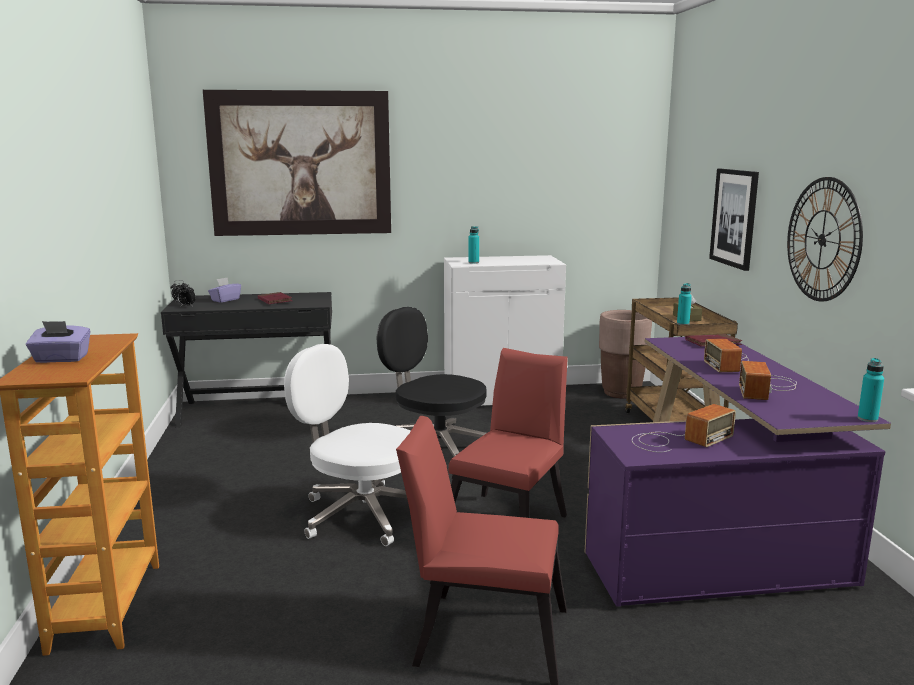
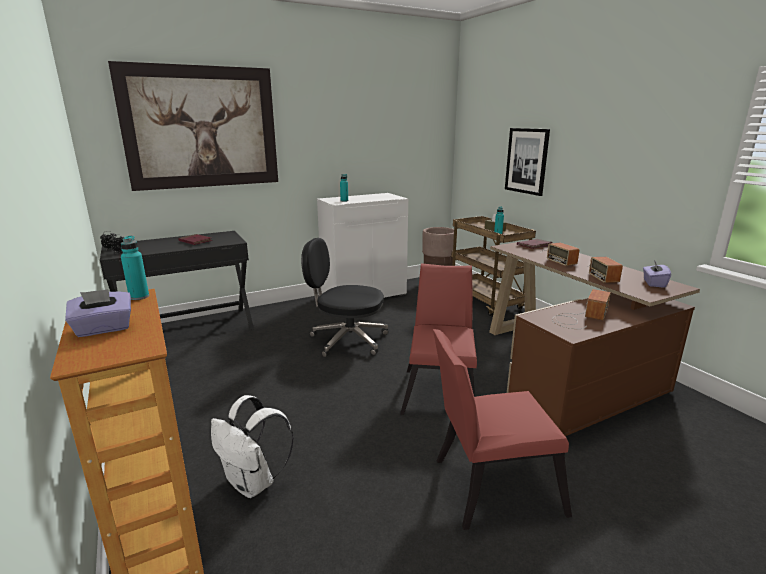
camera: 20 degrees left, 5 degrees up
(224, 573) = (253, 483): none -> white backpack
(225, 300) = (151, 244): purple tissue box -> purple tissue box (653, 283)
(361, 514) = (330, 404): white office chair -> none
(715, 531) = (566, 370): purple desk -> brown desk
(822, 239) = (613, 172): wall clock -> none
(867, 419) = (685, 288): turquoise bottle -> turquoise bottle (139, 297)

